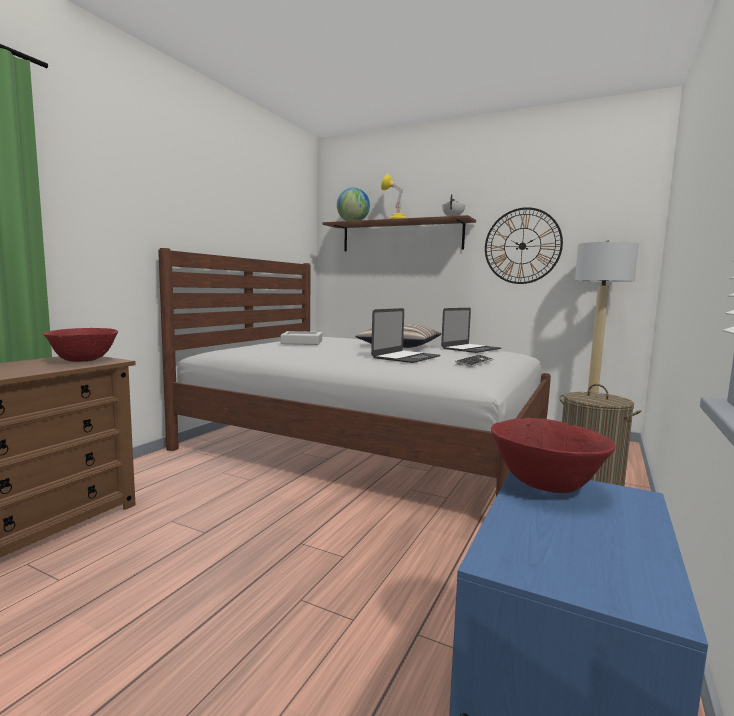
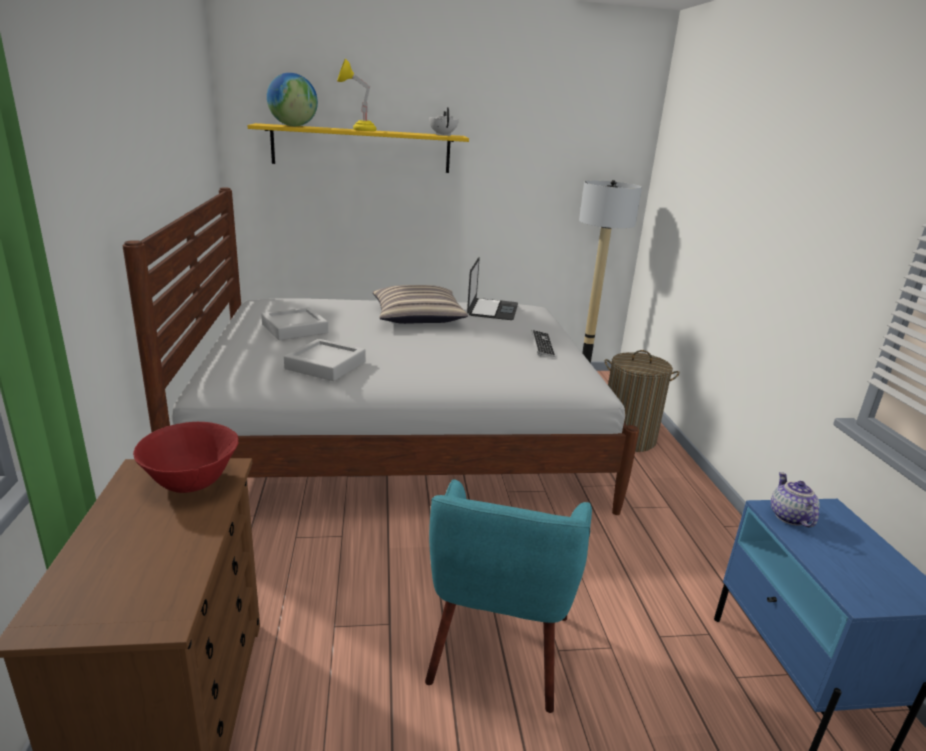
camera: 35 degrees left, 15 degrees up
(254, 577) = (497, 648): none -> turquoise armchair
(283, 352) = (325, 365): none -> grey tray
(401, 236) = (362, 149): brown shelf -> yellow shelf
(406, 357) = (473, 348): laptop -> none
(522, 246) = (517, 173): wall clock -> none
(545, 485) = (788, 517): red bowl -> teapot

